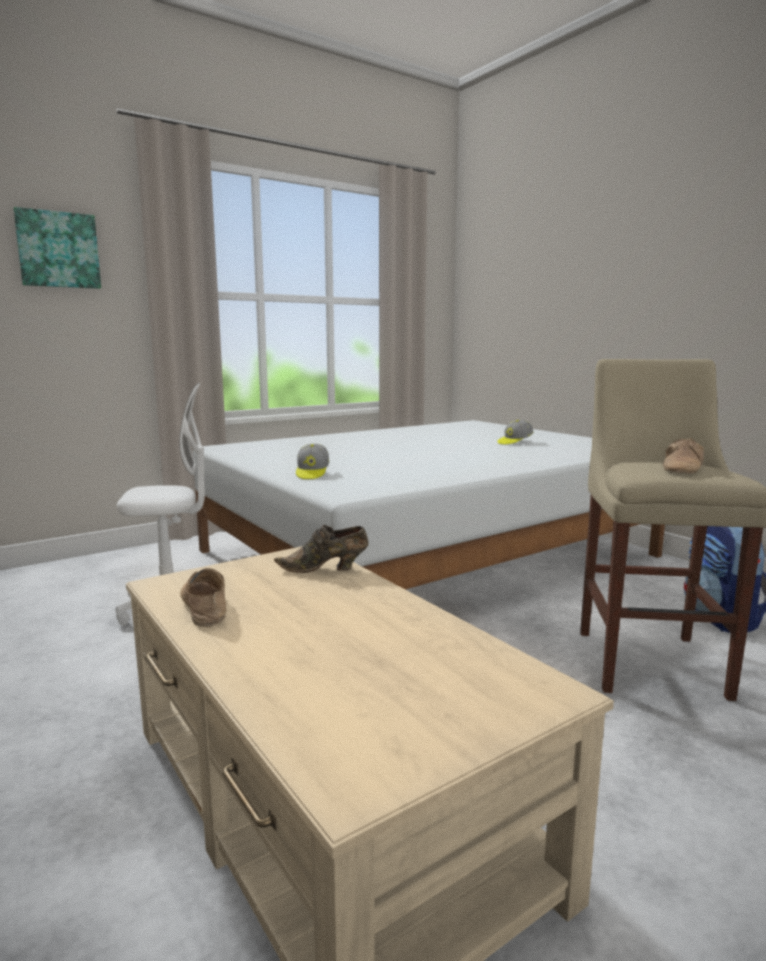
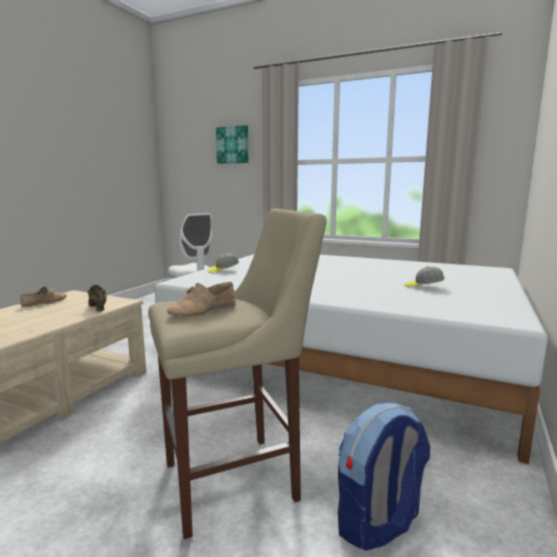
camera: 60 degrees right, 0 degrees up
(685, 468) = (204, 310): beige shoe -> beige shoe turned 45 degrees counterclockwise

